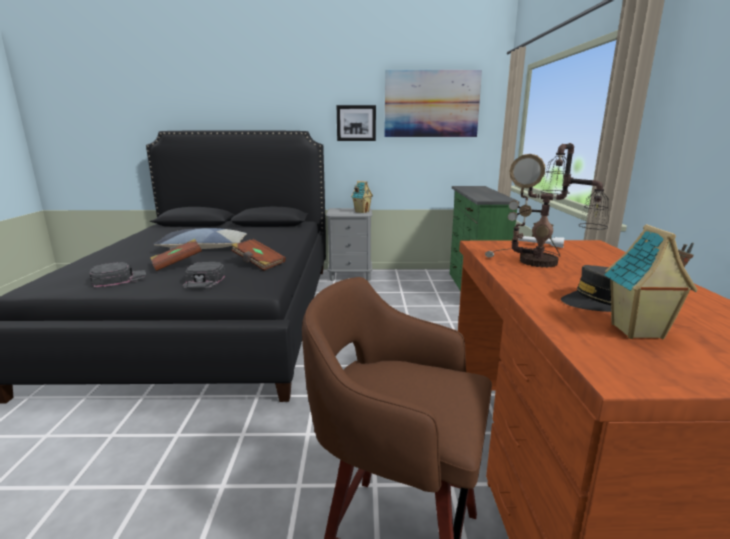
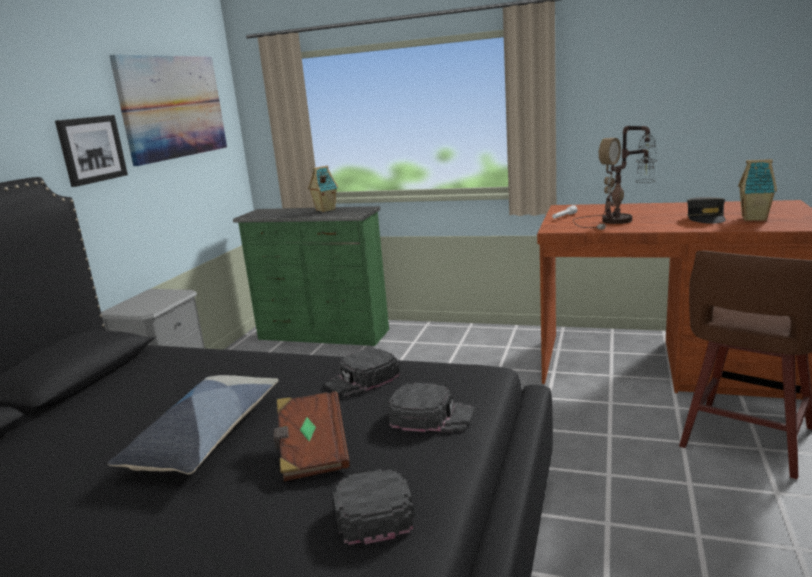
camera: 70 degrees left, 0 degrees up
(258, 263) = (362, 379): brown book -> black cap
(361, 212) = (171, 294): toy house -> toy house (325, 210)

